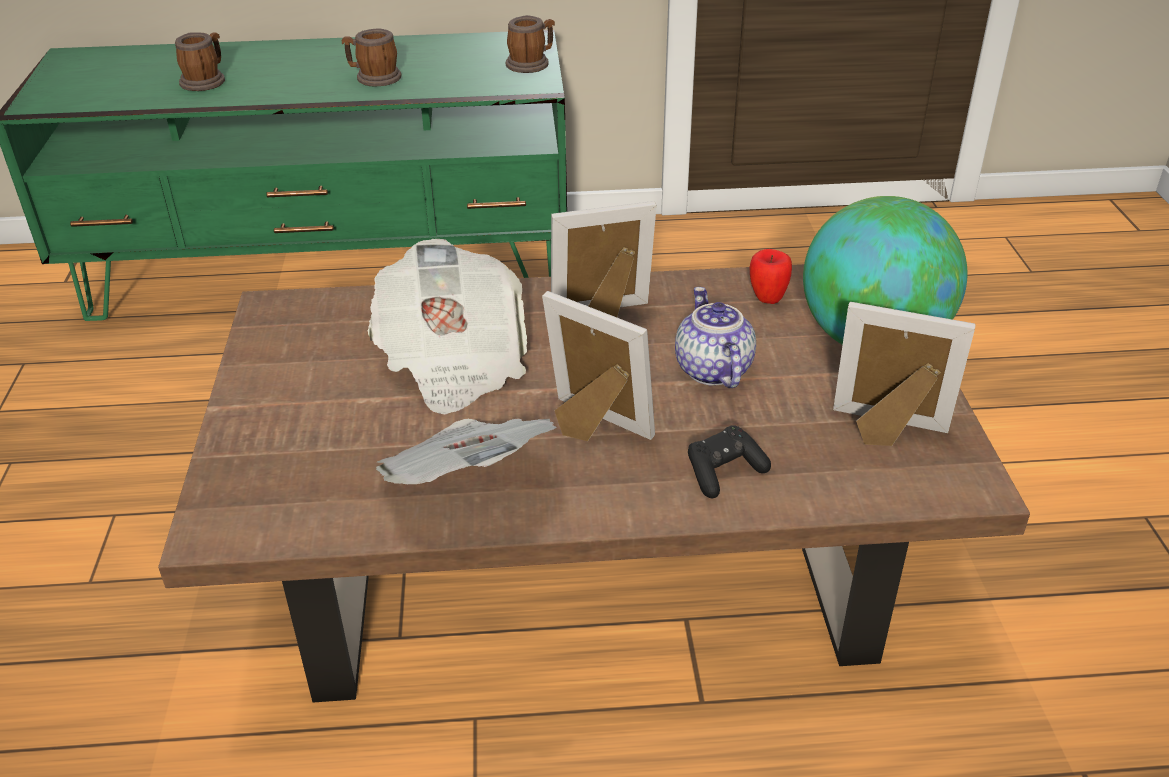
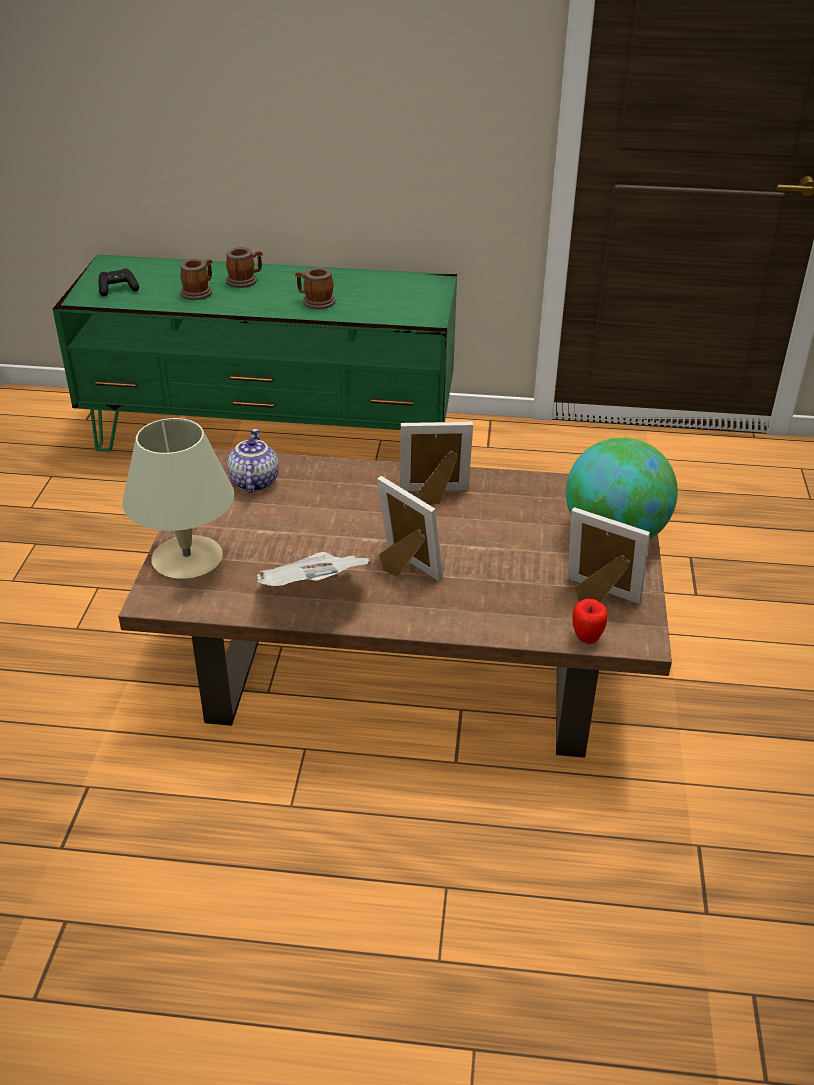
camera: 10 degrees right, 0 degrees up
(257, 461) = (187, 561): none -> beige table lamp
(453, 362) = (325, 513): newspaper -> none
(531, 64) = (431, 301): mug -> mug (245, 281)
(711, 370) = (495, 541): teapot -> teapot (253, 482)
(724, 472) = (479, 608): black game controller -> black game controller (118, 289)
(767, 299) = (552, 497): apple -> apple (586, 638)

